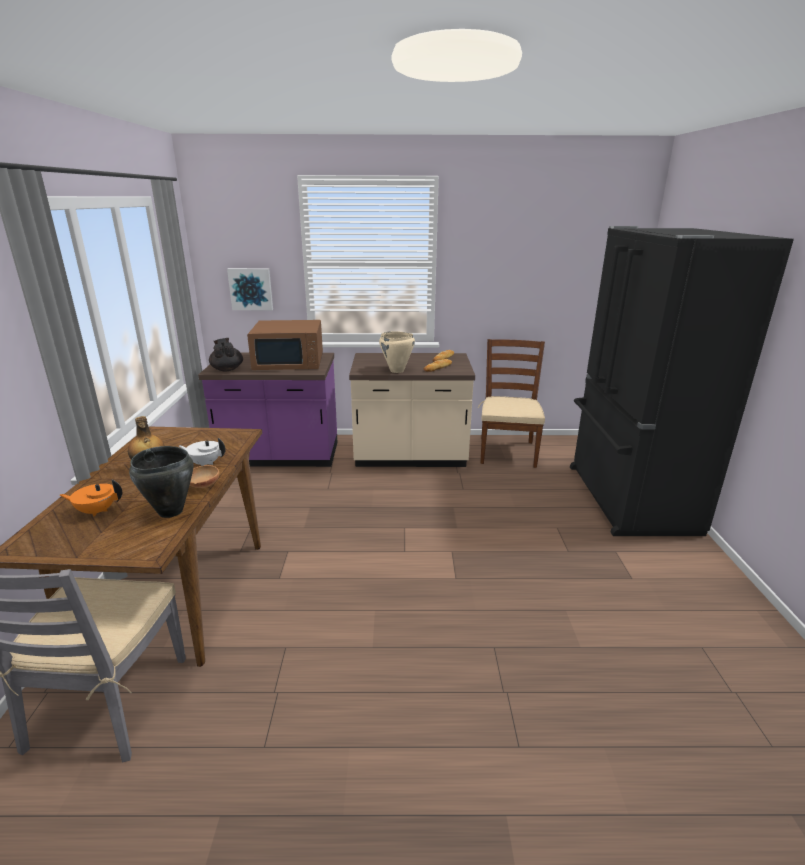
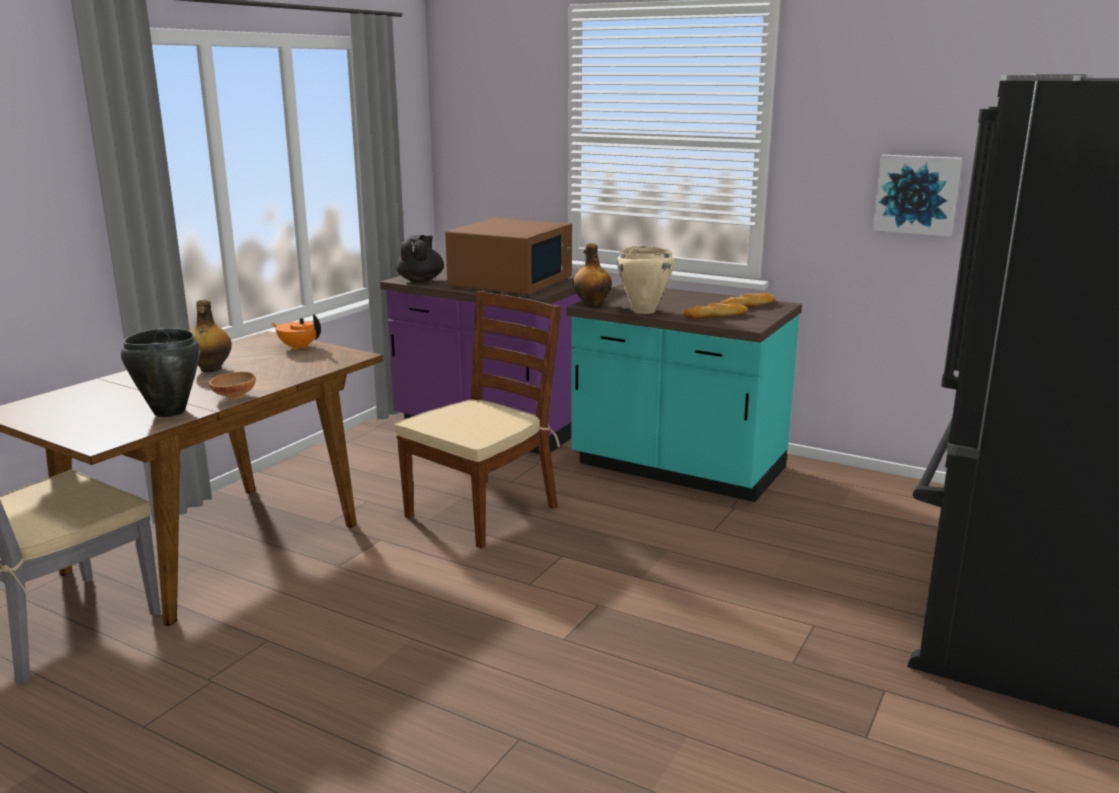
camera: 30 degrees right, 5 degrees down
(97, 511) = (109, 396): orange teapot -> orange teapot (298, 347)
(205, 463) = (268, 376): white teapot -> none
(251, 289) = (498, 173): picture -> picture (916, 194)
(290, 362) = (512, 282): brown microwave -> brown microwave turned 90 degrees counterclockwise
(362, 371) = (592, 305): none -> bottle
(410, 457) = (677, 468): beige counter -> turquoise counter
(507, 452) = (856, 497): brown chair -> brown chair (483, 511)

